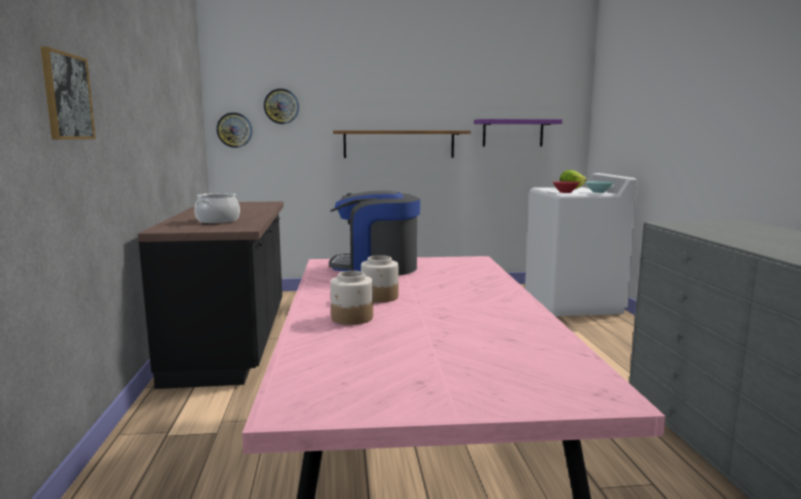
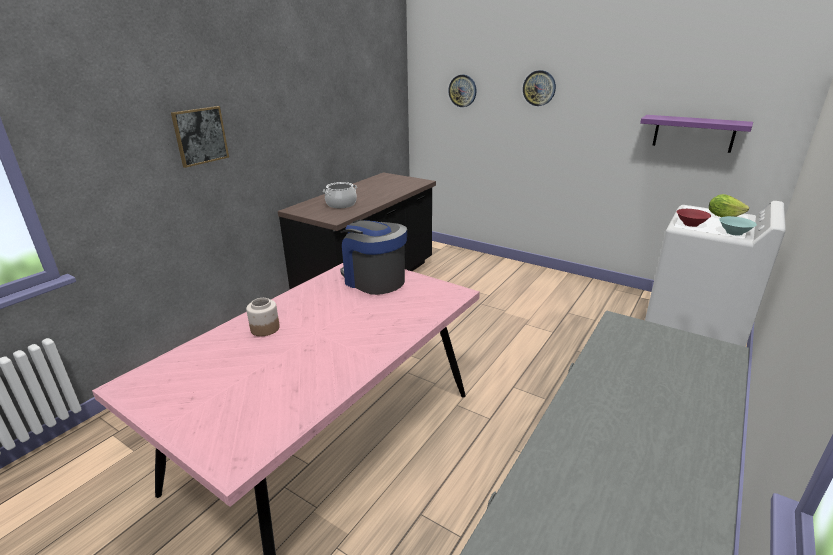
camera: 40 degrees right, 15 degrees up
(234, 130) = (427, 109): wall clock -> wall clock (539, 88)
(380, 297) = (315, 314): jar -> none
(399, 144) = (561, 134): shelf -> none

